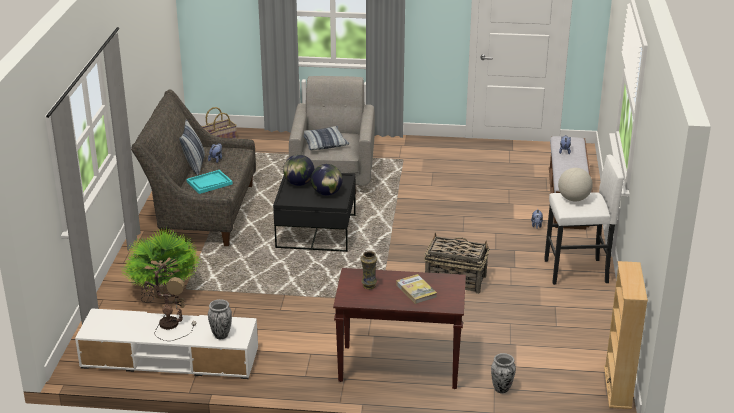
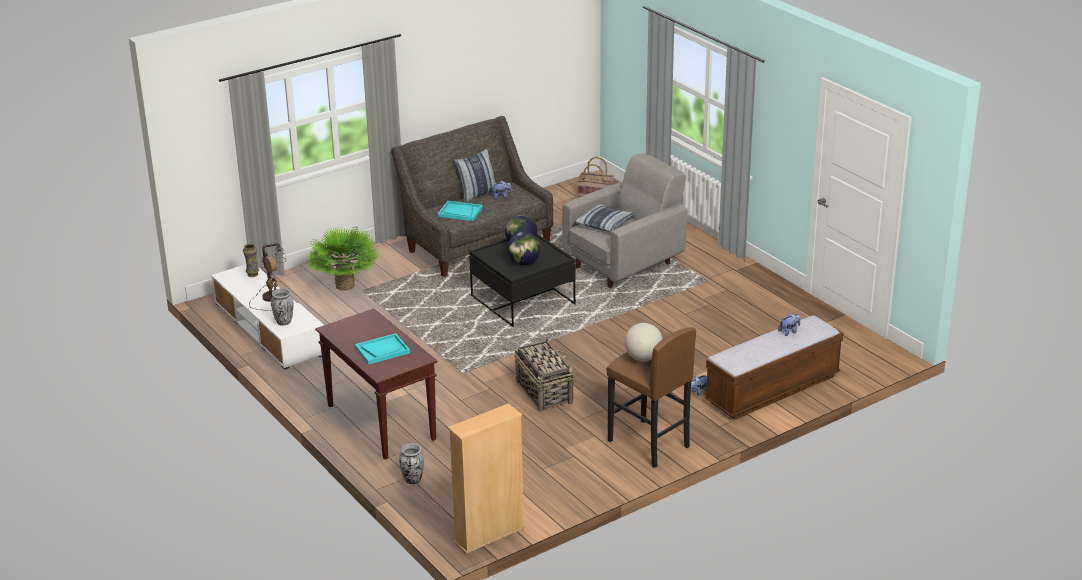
camera: 50 degrees right, 0 degrees up
(368, 286) = (362, 329): vase -> vase (252, 274)
(416, 291) = (382, 350): book -> turquoise tray
(576, 272) = (648, 444): white stool -> brown stool

